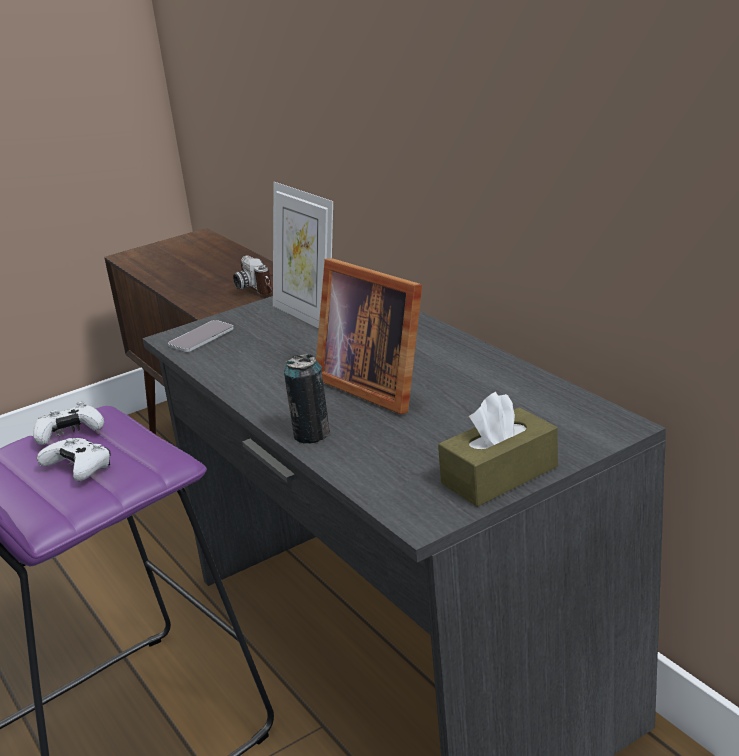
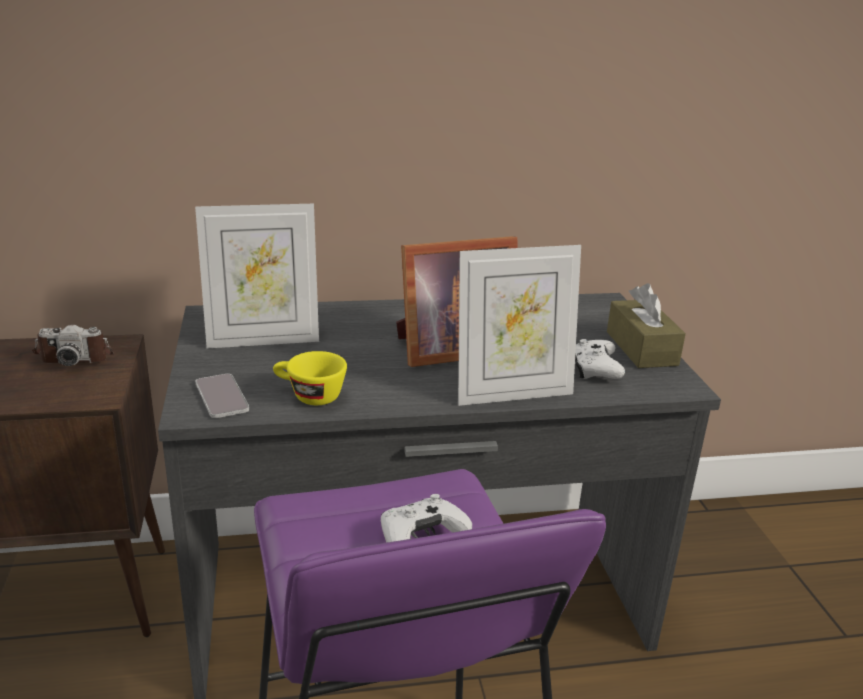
camera: 70 degrees left, 0 degrees up
(69, 434) = (324, 531): white game controller -> white game controller (595, 370)
(229, 362) = (309, 396): none -> yellow cup
(311, 434) = (512, 393): can -> picture frame

